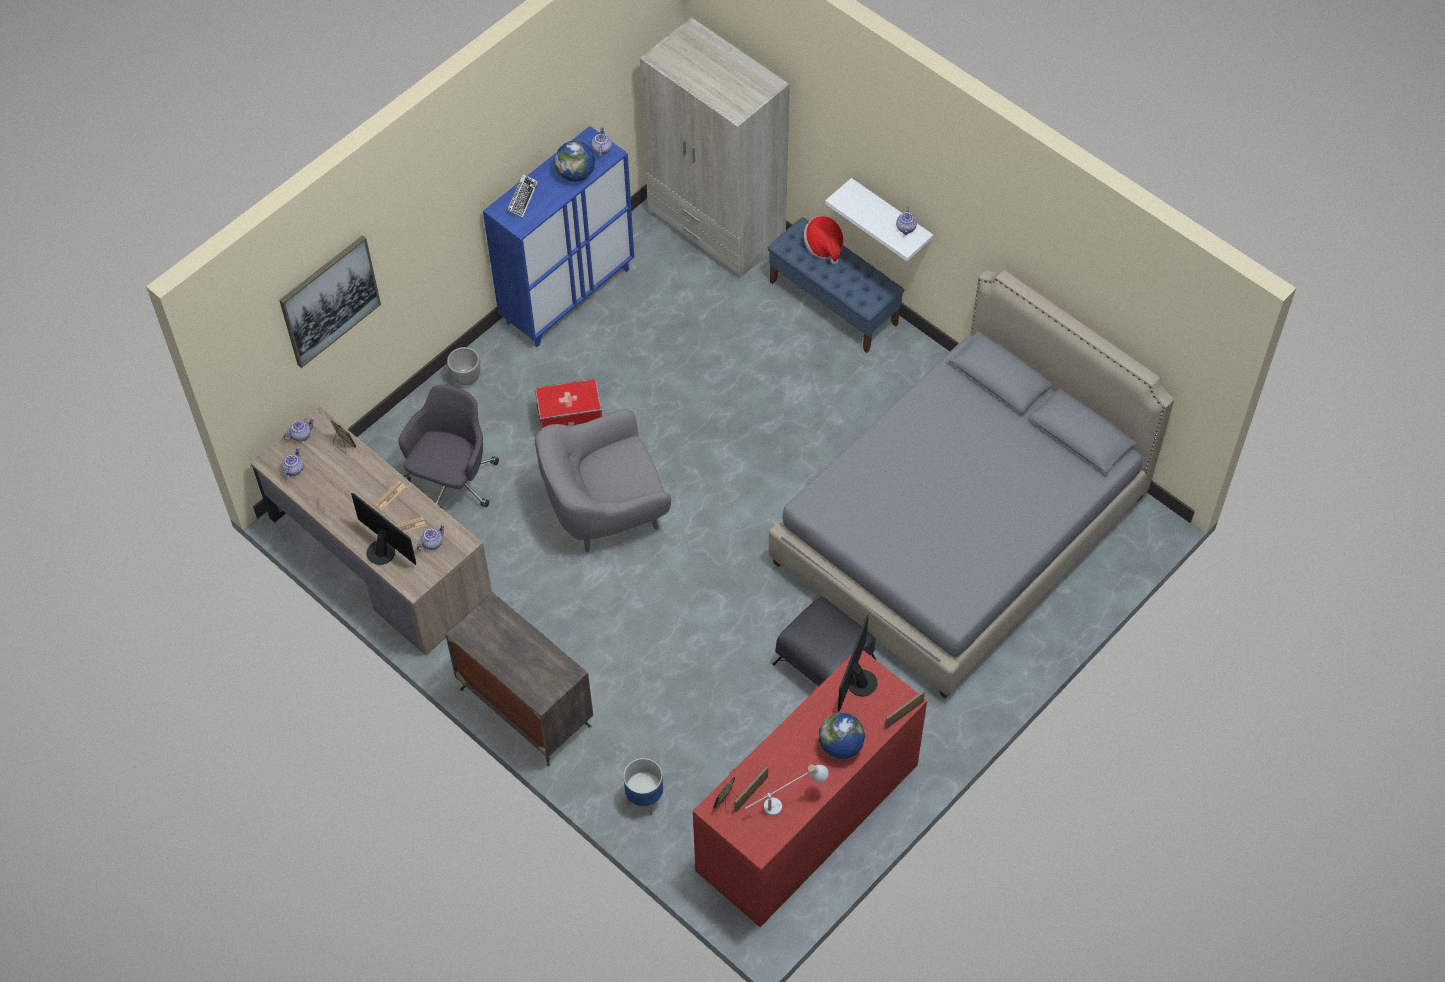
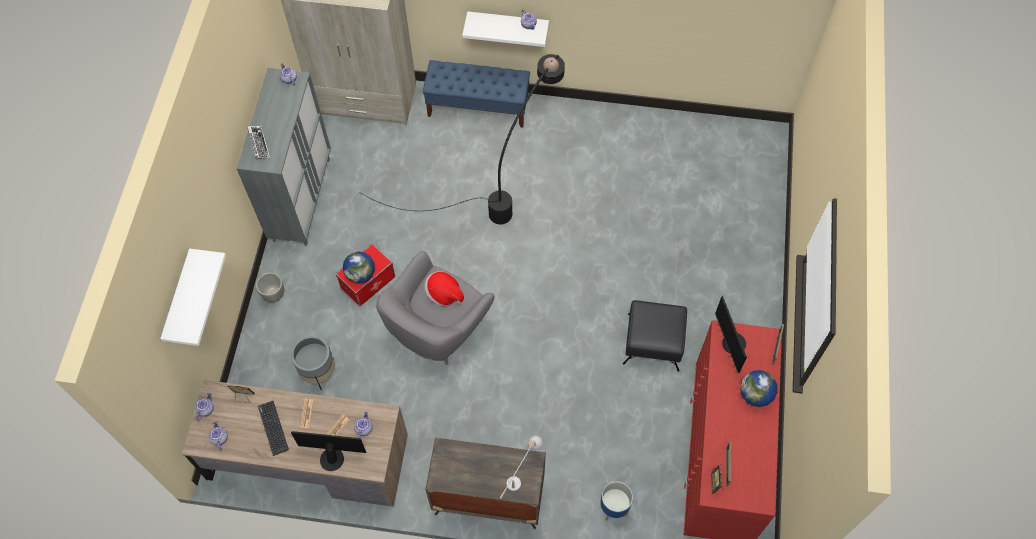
camera: 35 degrees left, 5 degrees up
(329, 300) = (179, 299): picture -> white shelf
(349, 490) = (273, 428): none -> keyboard
(452, 481) = (318, 372): grey office chair -> grey planter
(568, 295) = (301, 198): blue cabinet -> grey cabinet
(576, 174) = (284, 106): globe -> globe (360, 274)
(785, 802) = (753, 457): white table lamp -> white table lamp (519, 475)
(793, 405) = (504, 187): none -> black floor lamp
(824, 246) = (459, 71): hat -> hat (444, 294)
(959, 530) = (665, 206): grey bed -> none

